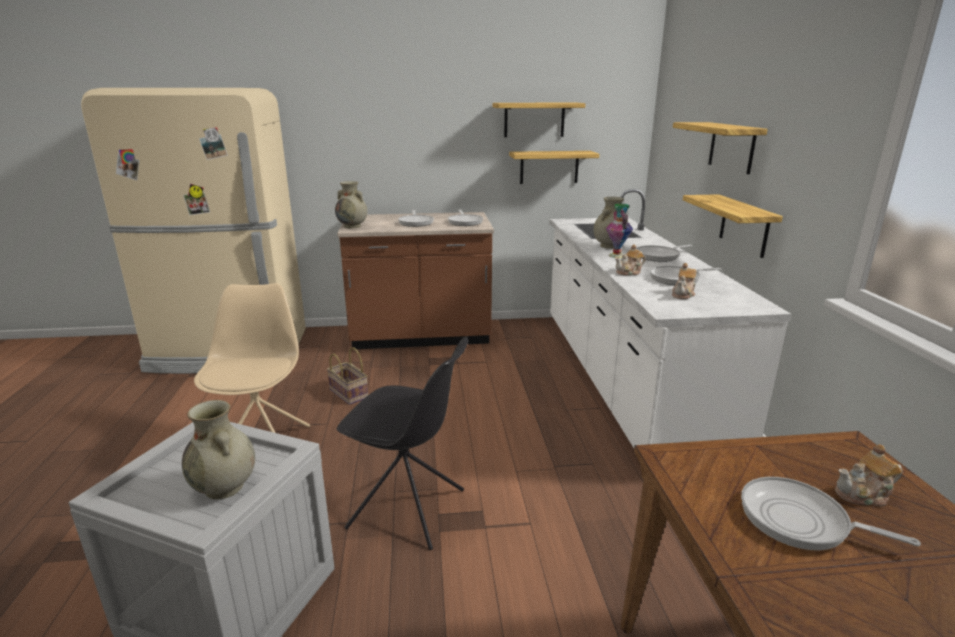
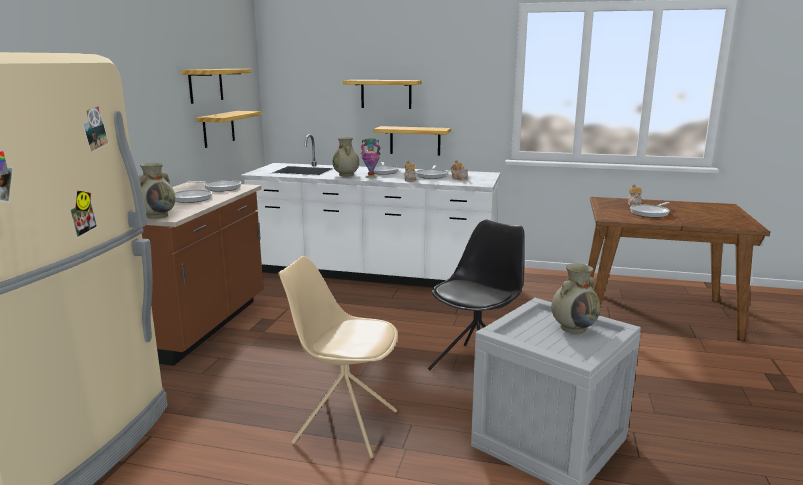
camera: 70 degrees left, 5 degrees down
(350, 393) = (279, 374): basket -> none

